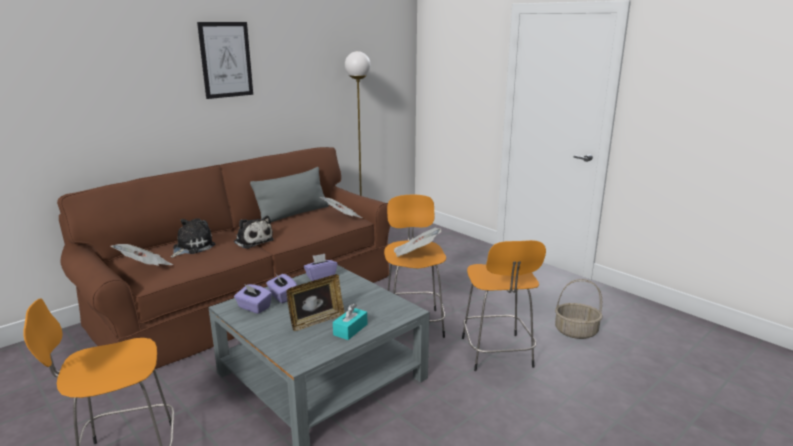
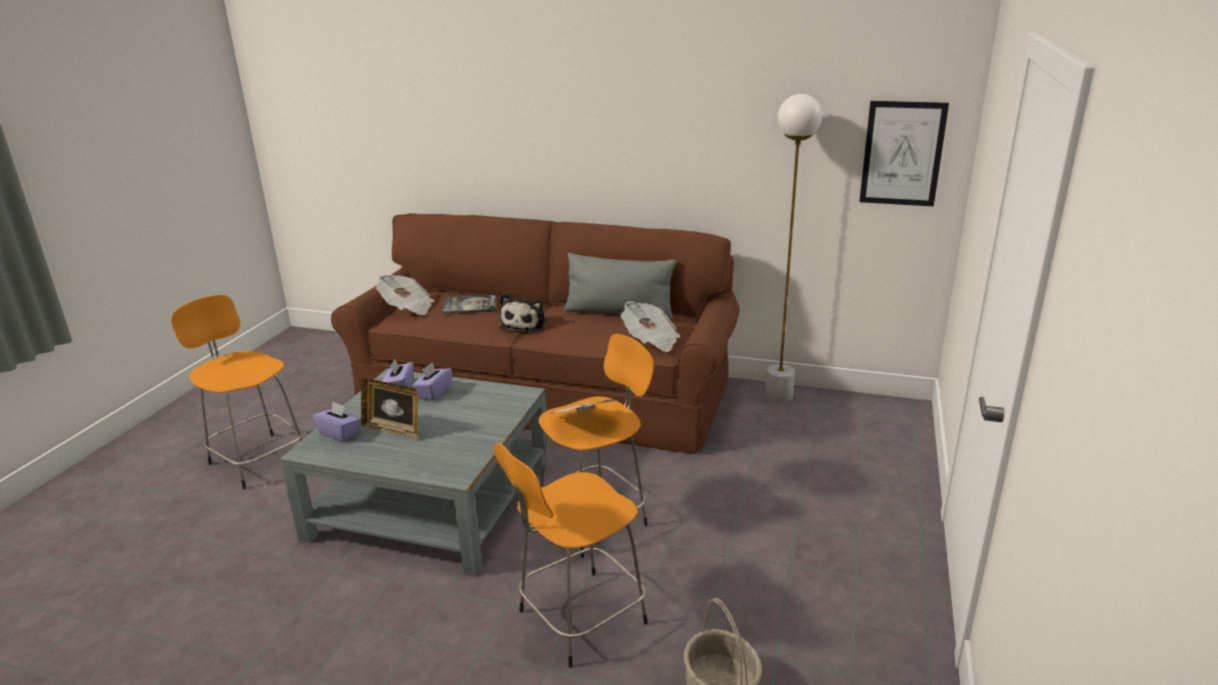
camera: 60 degrees right, 5 degrees up
(191, 247) = (470, 306): plush toy -> book
(226, 60) = (600, 90): picture -> picture (902, 154)
(320, 276) = (499, 394): purple tissue box -> purple tissue box (340, 433)
(350, 329) = (387, 455): turquoise tissue box -> none

